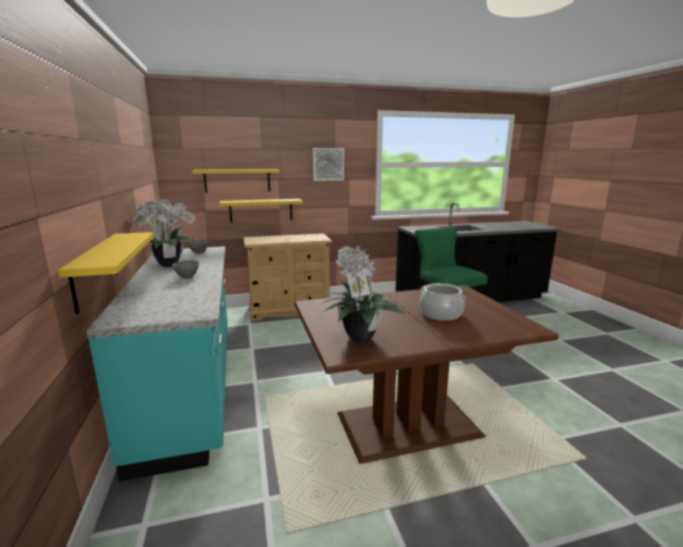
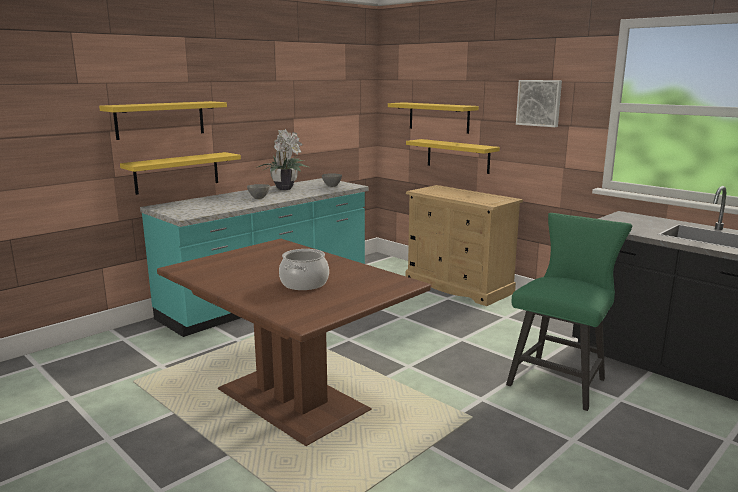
camera: 60 degrees right, 0 degrees up
(74, 195) = (160, 119): none -> yellow shelf
(359, 339) = (212, 267): potted plant -> none

